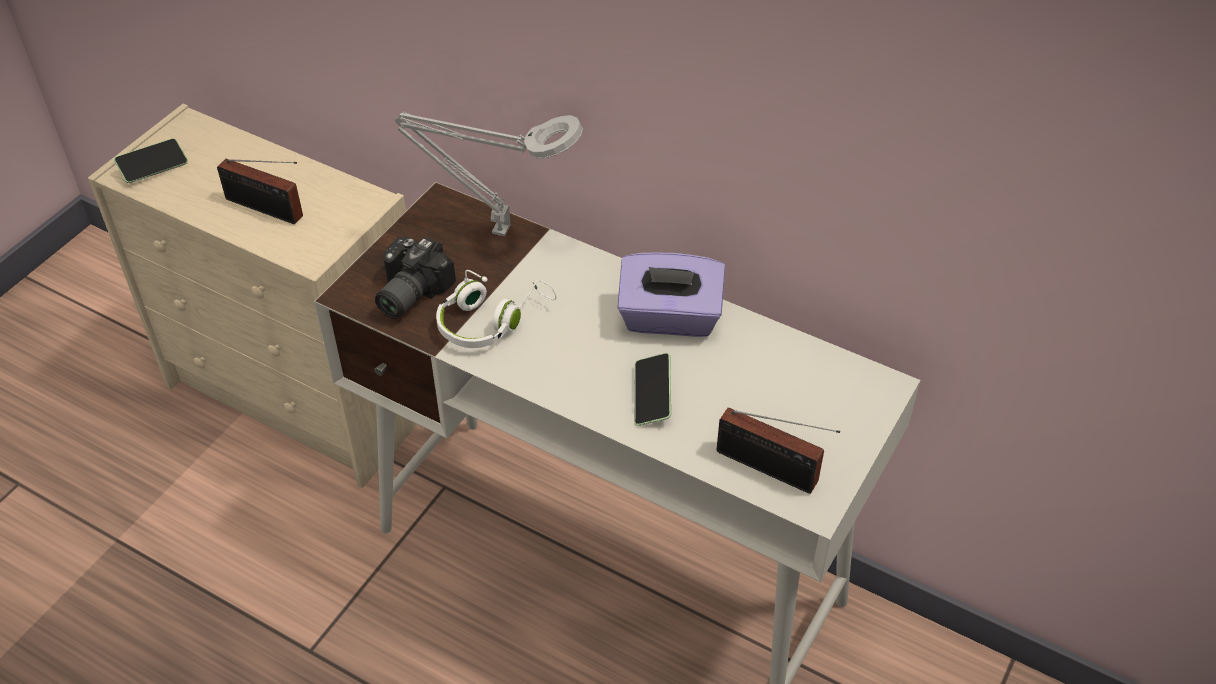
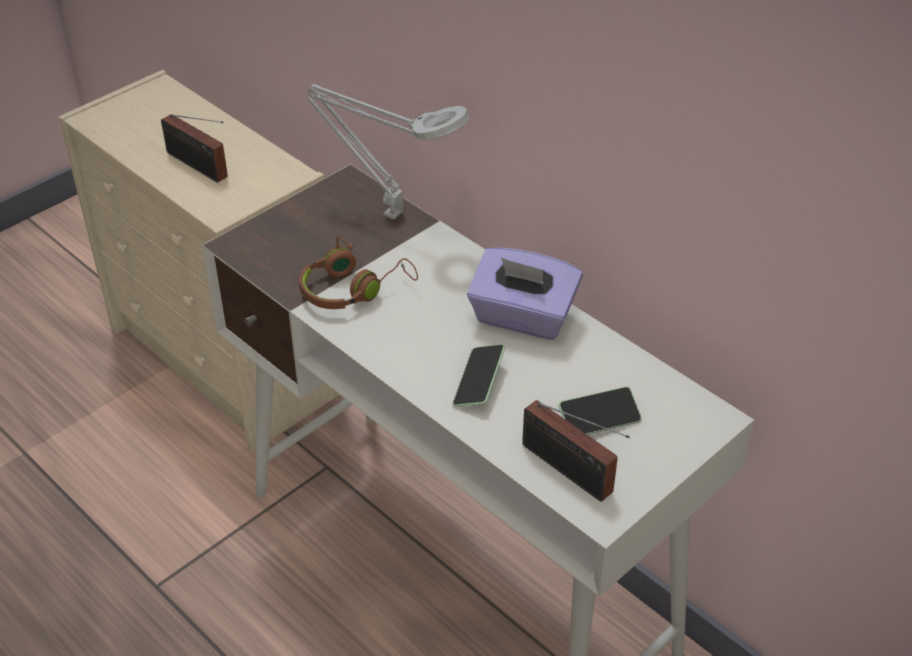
camera: 15 degrees right, 5 degrees down
(153, 168) = (116, 117): phone -> phone (599, 420)
(407, 293) = (286, 252): camera -> none
(491, 320) = (353, 289): white headphones -> brown headphones

